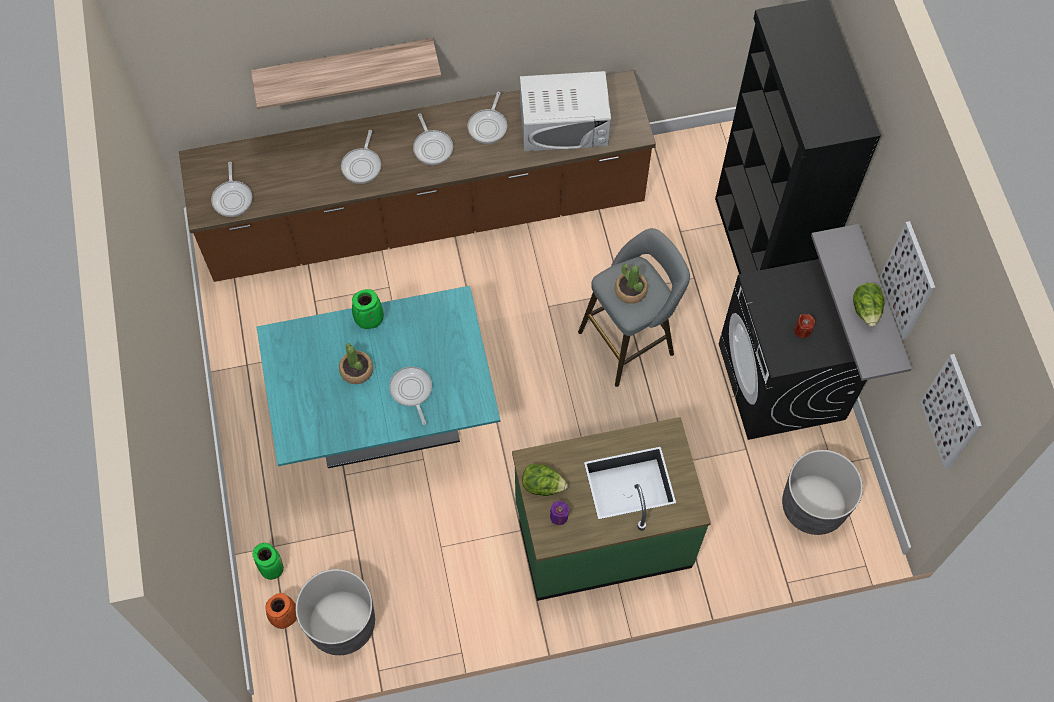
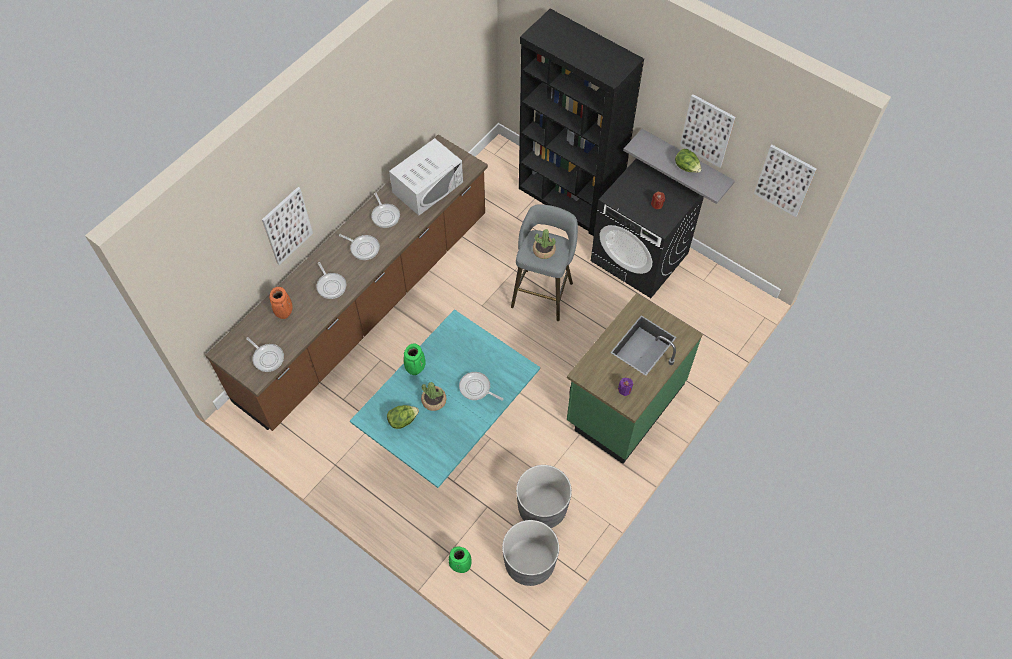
camera: 40 degrees left, 5 degrees down
(285, 618) = (495, 586): orange vase -> orange vase (285, 313)
(344, 66) = (287, 226): shelf -> picture
(543, 485) = (601, 381): lettuce -> lettuce (403, 420)
(813, 506) = (713, 307): grey planter -> grey planter (542, 507)

